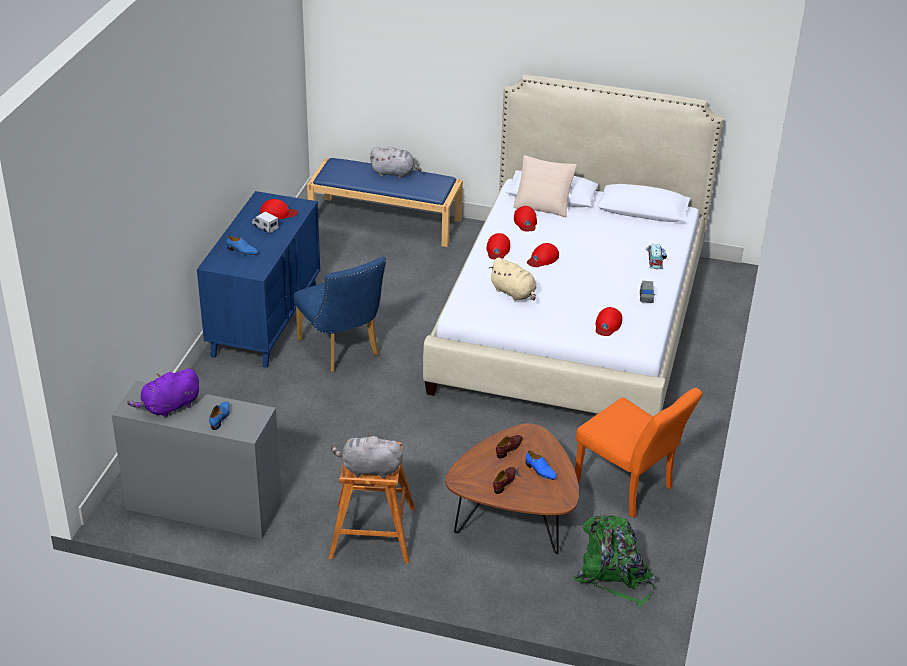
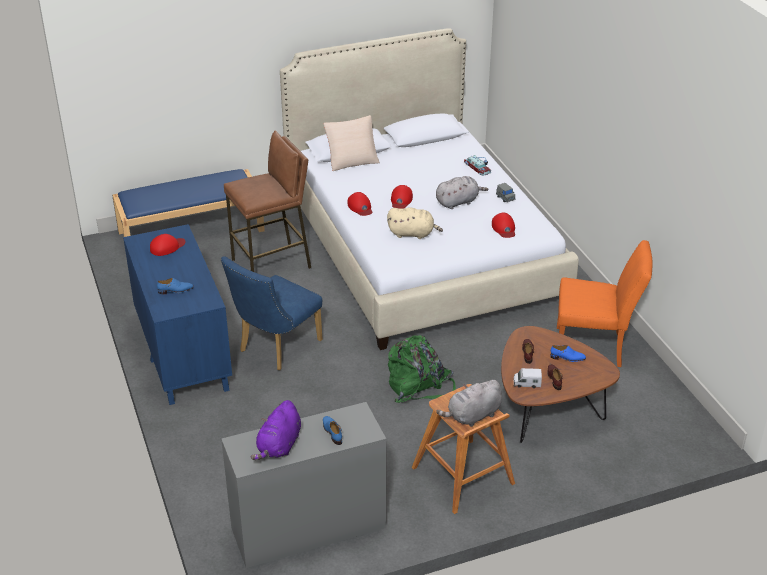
camera: 35 degrees left, 0 degrees up
(265, 227) = (170, 262): toy truck -> toy truck (527, 383)
(342, 351) = (275, 348): blue chair -> blue chair turned 105 degrees clockwise
(394, 173) = (191, 183): grey plush toy -> grey plush toy (458, 202)
(420, 279) = (272, 264): none -> brown stool
(525, 222) = (354, 178): red cap -> none
(614, 576) = (656, 414): green backpack -> green backpack (419, 386)

